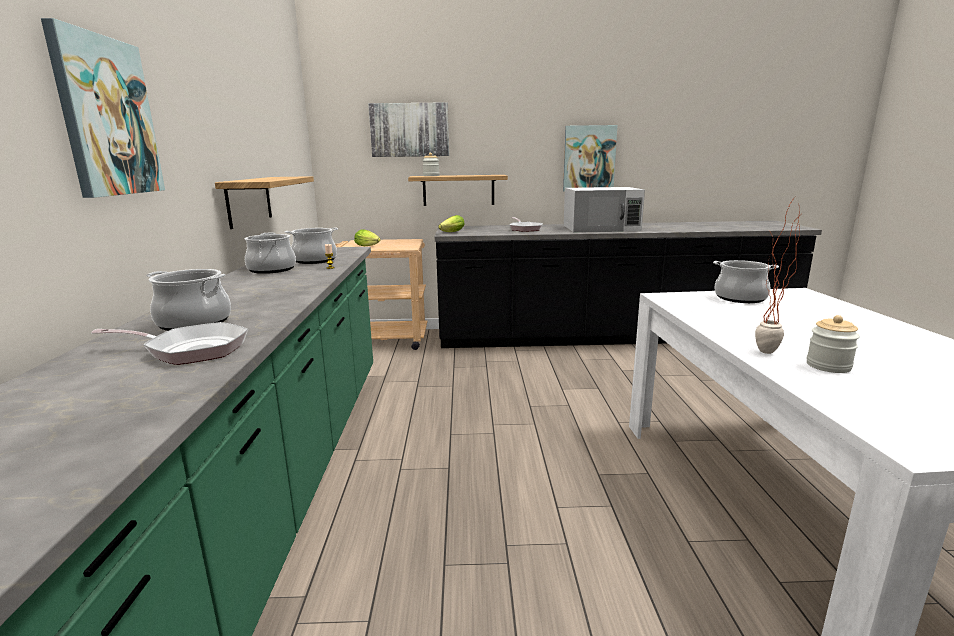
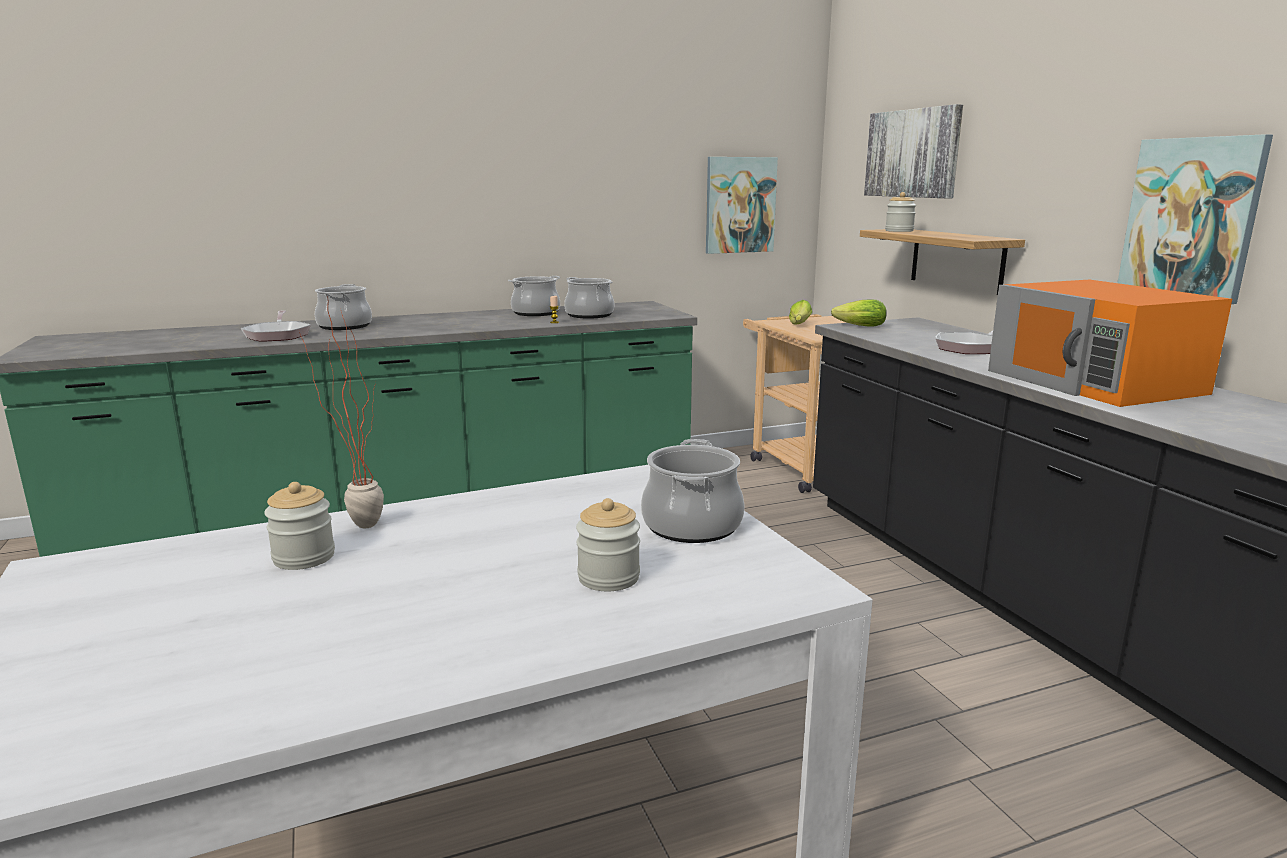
camera: 70 degrees right, 0 degrees up
(107, 117) = (369, 169): picture -> picture (740, 205)
(249, 201) = (593, 242): shelf -> none
(601, 228) = (1095, 382): white microwave -> orange microwave
(811, 313) = (608, 577): none -> jar

